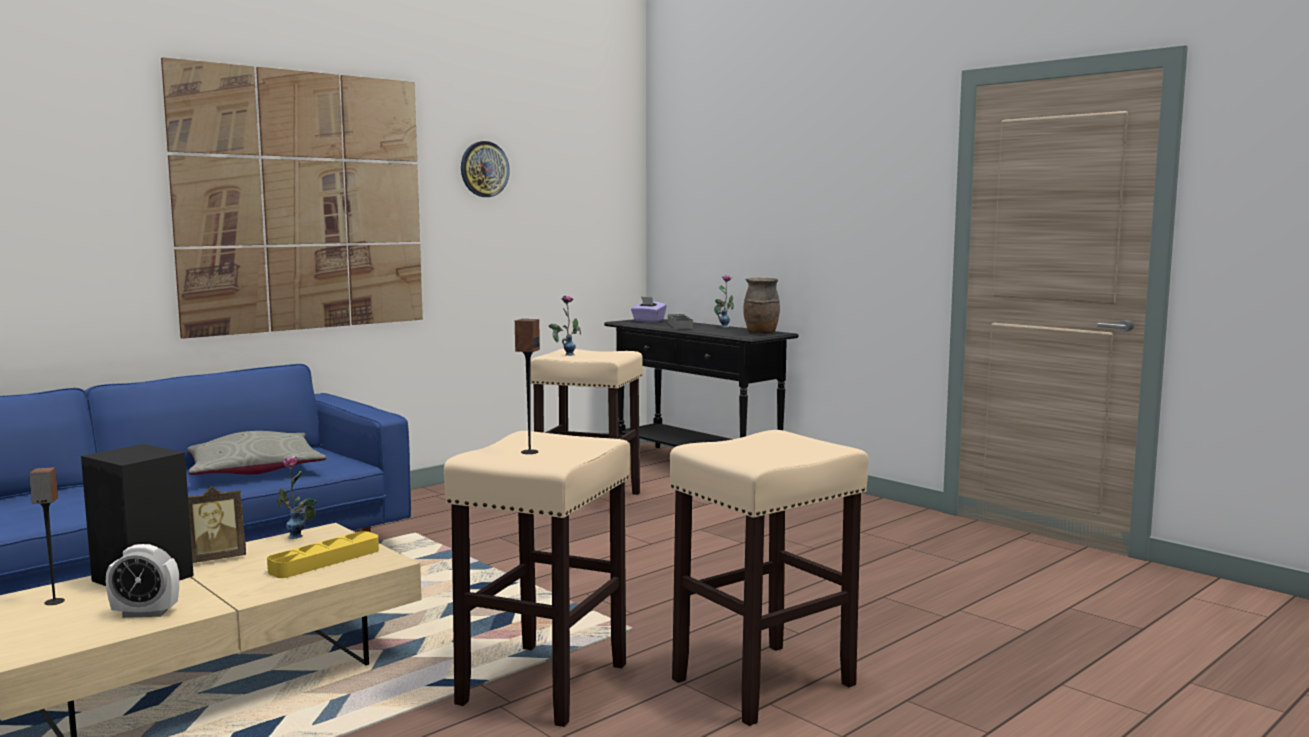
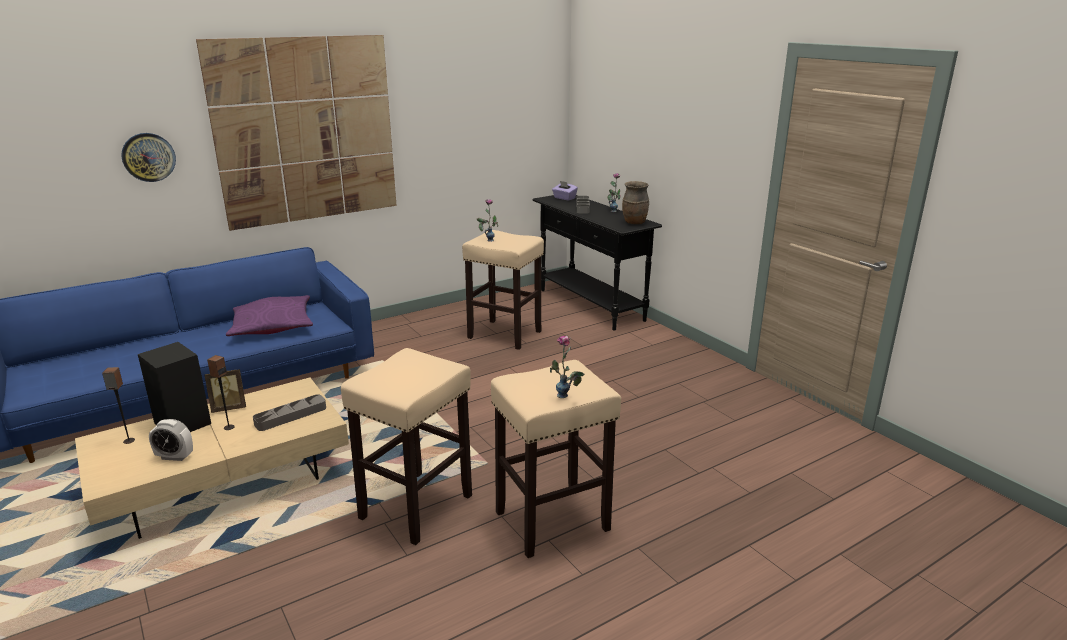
camera: 10 degrees right, 15 degrees up
(252, 471) = (272, 325): grey pillow -> purple pillow
(298, 539) = (282, 393): vase -> vase (566, 399)
(325, 560) = (291, 416): yellow tray -> grey tray
(484, 169) = (439, 94): wall clock -> wall clock (148, 157)
(529, 452) = (397, 377): speaker -> speaker (229, 427)

